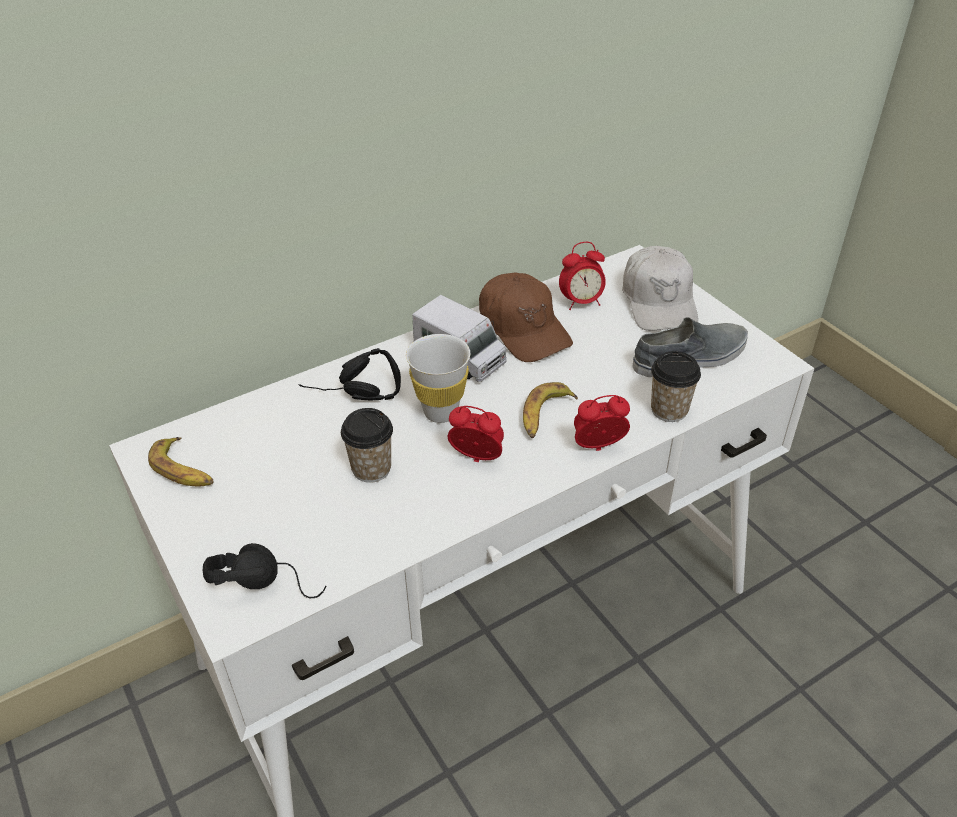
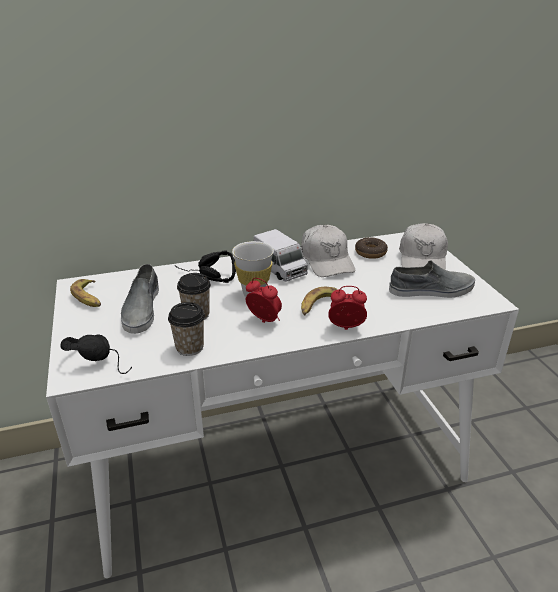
camera: 15 degrees right, 10 degrees down
(280, 475) = (141, 309): none -> grey shoe
(523, 329) = (327, 260): brown cap -> white cap
(581, 302) = (370, 252): alarm clock -> donut
(669, 410) = (404, 316): cup -> cup (189, 347)

